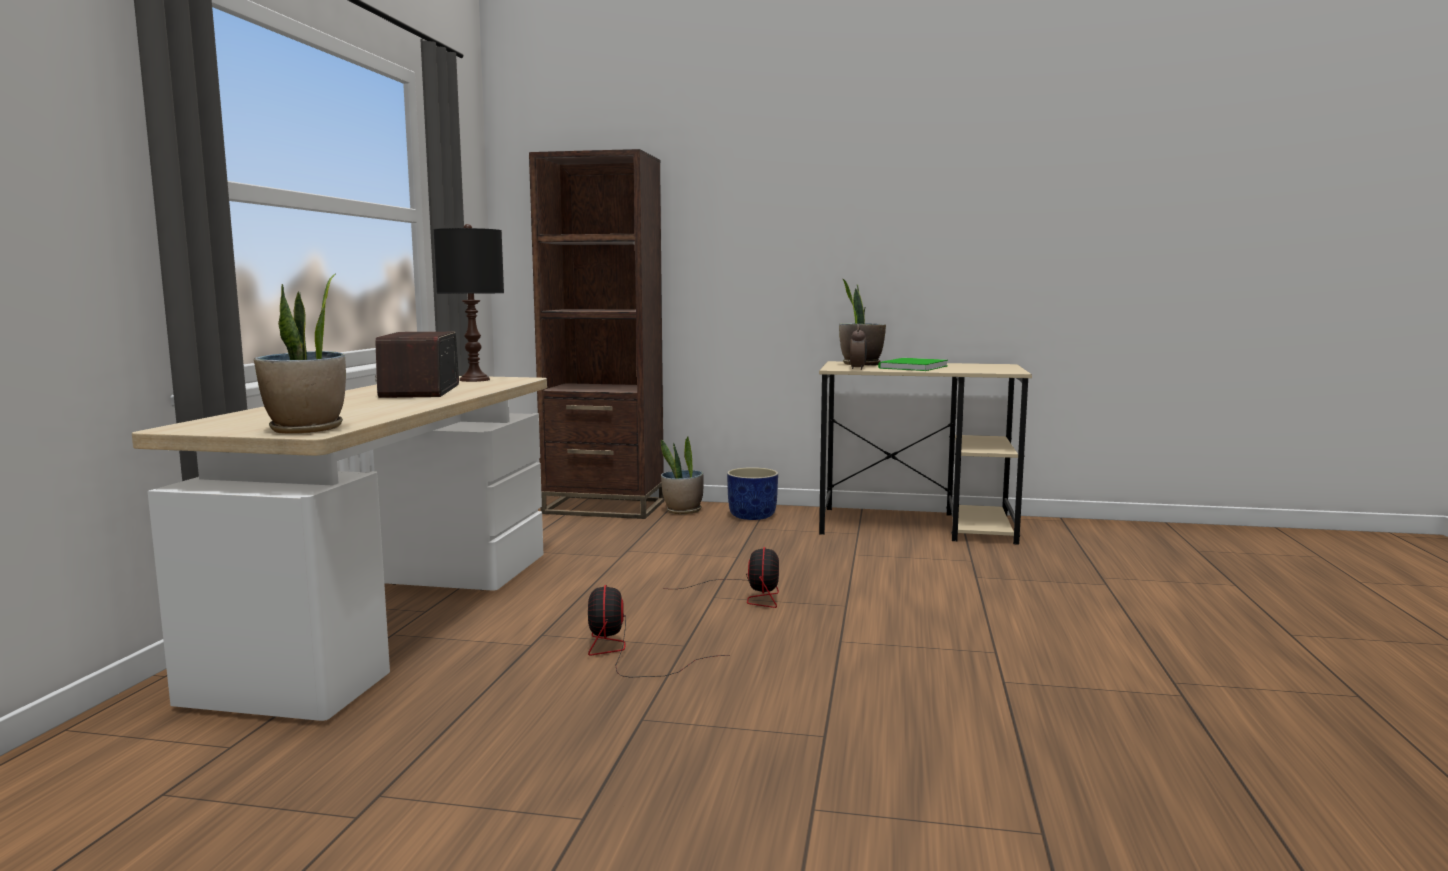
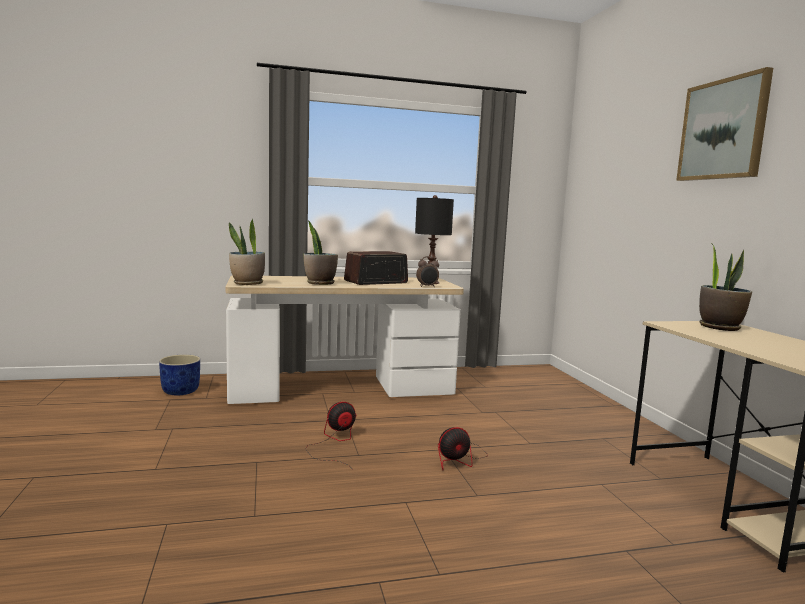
camera: 65 degrees right, 0 degrees up
(604, 507) = (567, 390): brown bookcase -> none
(683, 511) = (600, 411): potted plant -> potted plant (320, 283)
(752, 516) = (630, 433): blue planter -> blue planter (180, 391)
(786, 156) = (723, 130): none -> picture
(858, 369) = (680, 328): alarm clock -> alarm clock (427, 286)
(910, 367) = (744, 339): green book -> none

